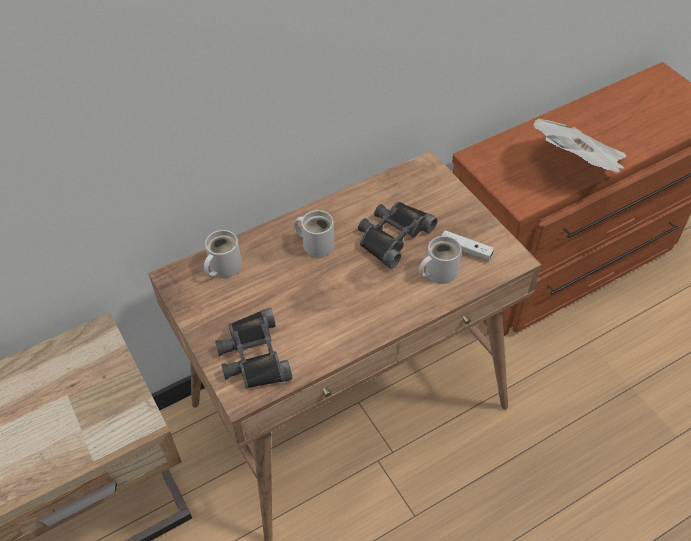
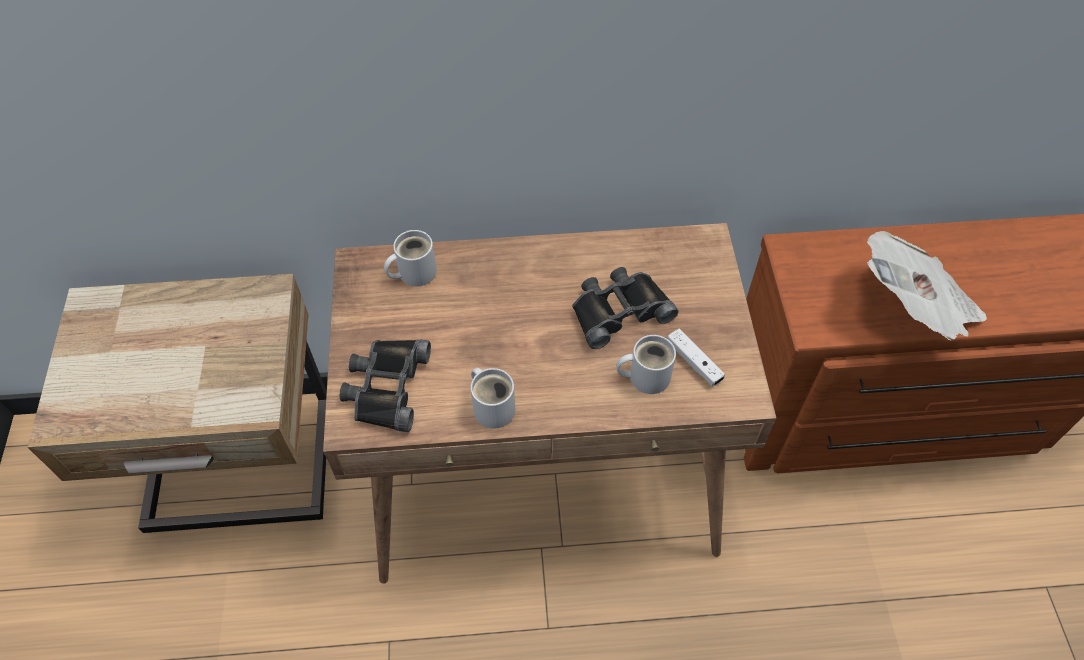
camera: 25 degrees right, 5 degrees up
(316, 243) = (528, 285): white mug -> white mug (493, 406)

